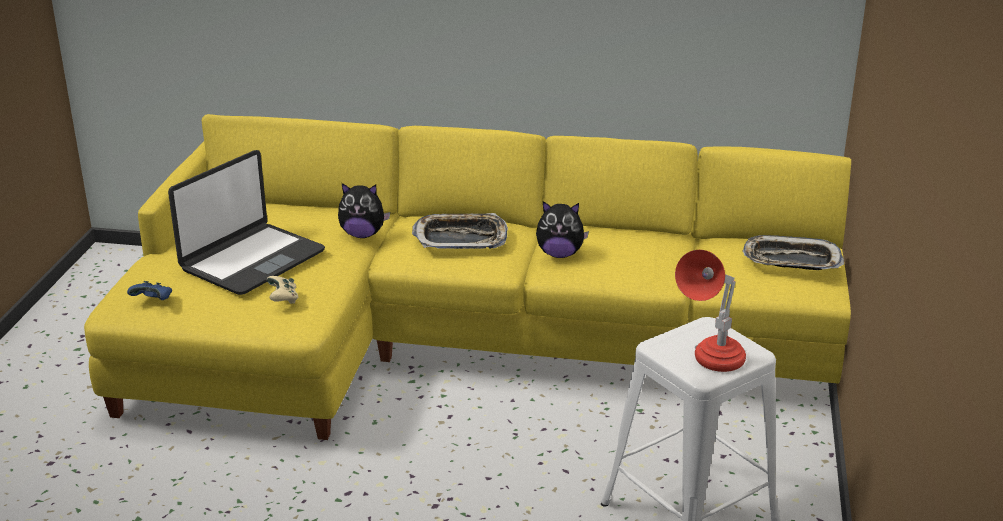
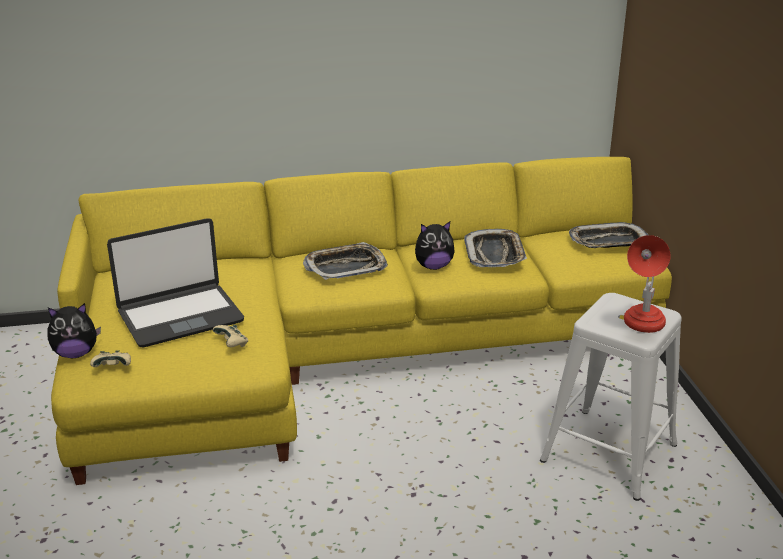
camera: 20 degrees left, 0 degrees up
(153, 300) = (113, 368): blue game controller -> beige game controller
(251, 260) = (180, 316): laptop -> laptop turned 45 degrees clockwise
(363, 234) = (259, 278): plush toy -> plush toy (76, 354)
(640, 252) = (495, 254): none -> tray

